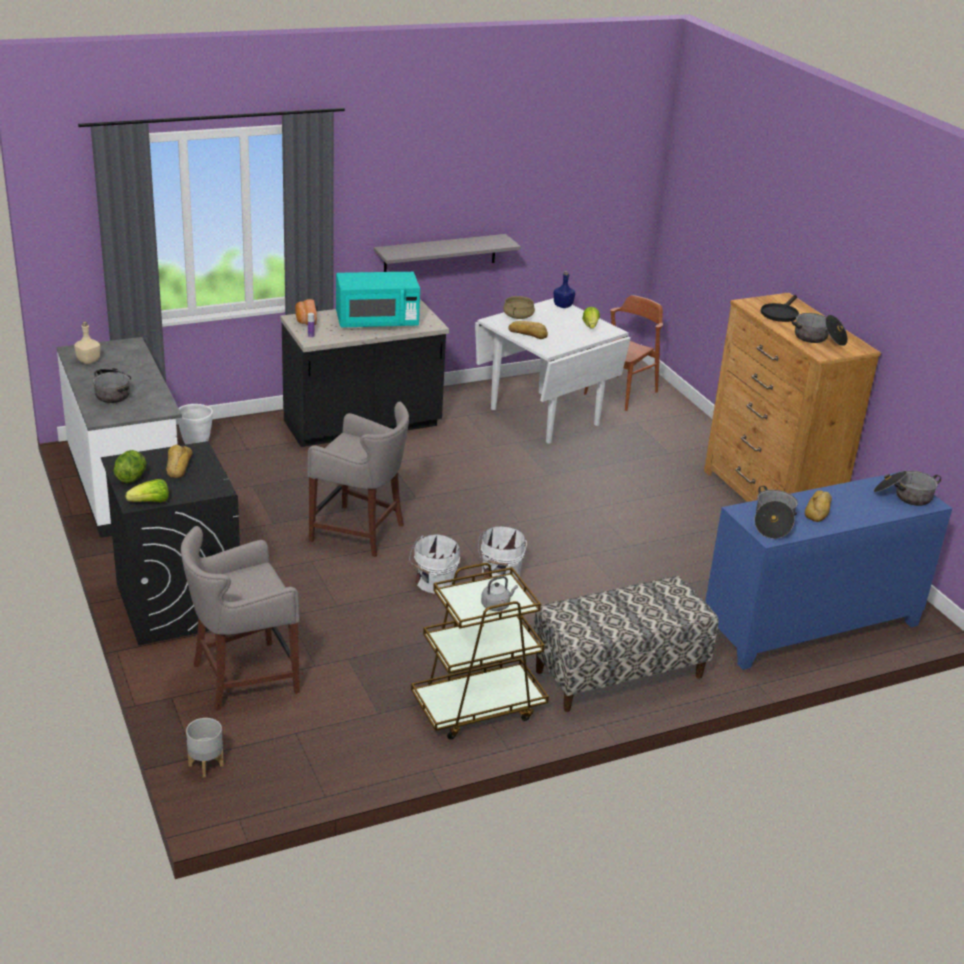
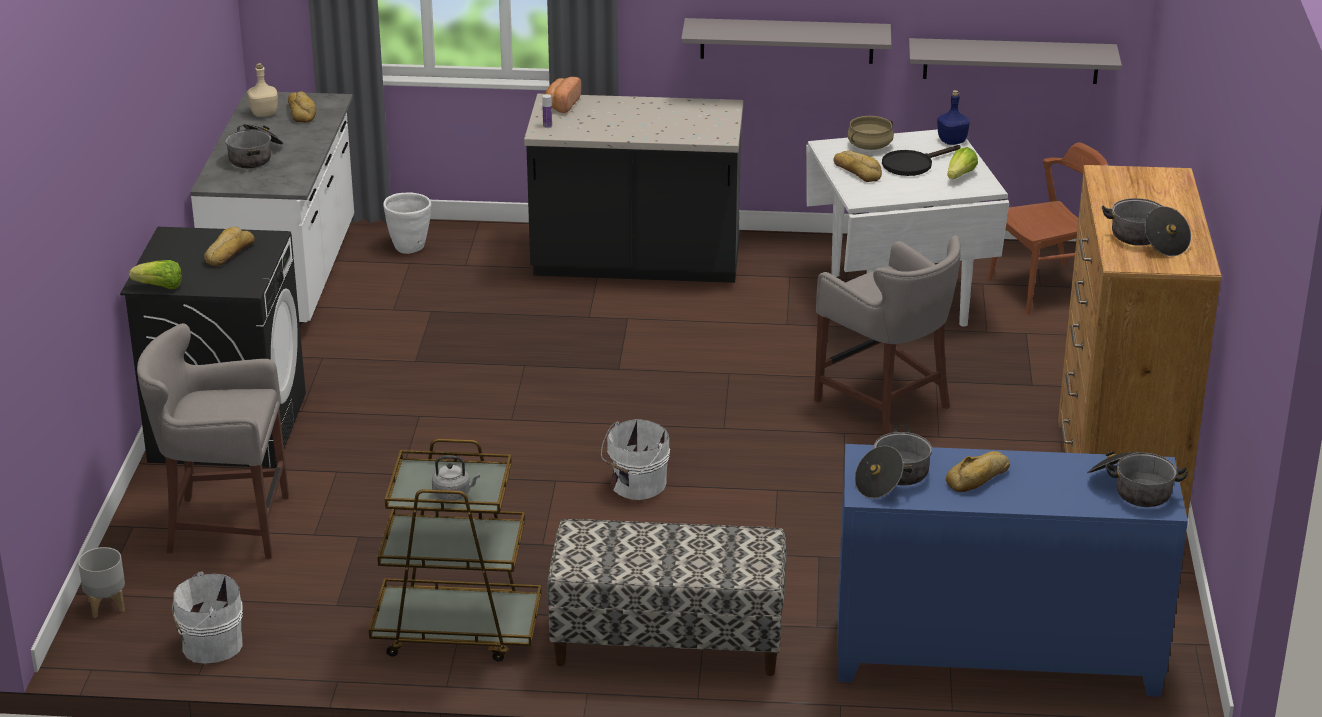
camera: 30 degrees right, 0 degrees up
(117, 355) = (302, 111): none -> bread
(131, 478) = (166, 256): lettuce -> none
(360, 532) = (509, 395): grey stool -> grey stool (886, 404)
(377, 322) = (651, 121): turquoise microwave -> none
(434, 582) = (542, 475): white bucket -> white bucket (209, 645)
(577, 249) = (1011, 61): none -> grey shelf
(780, 313) = (1135, 195): black frying pan -> black frying pan (912, 164)

